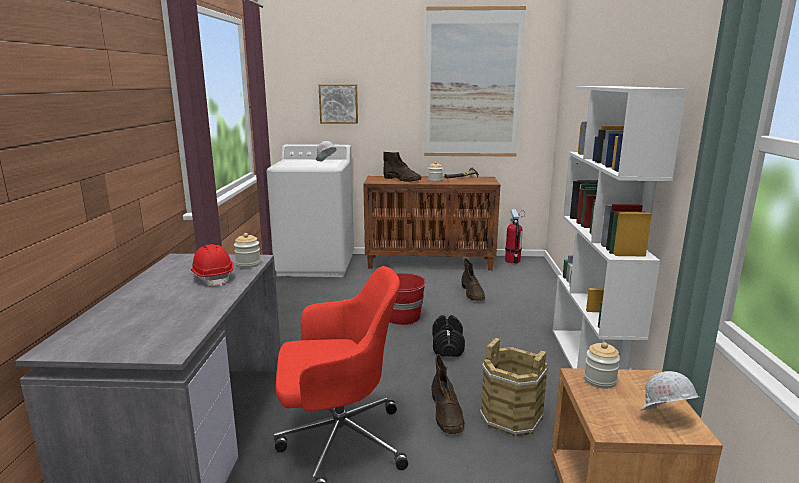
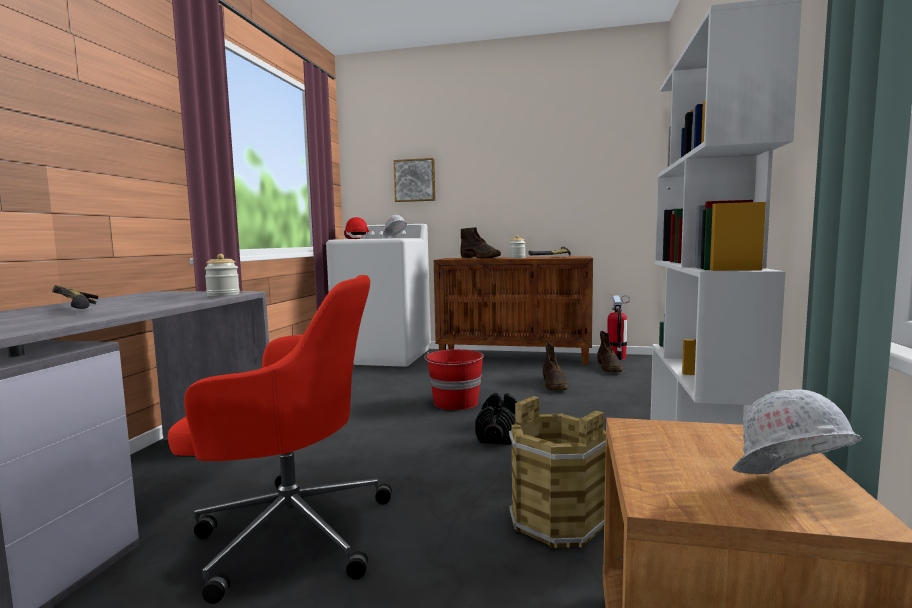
camera: 10 degrees right, 10 degrees down
(166, 296) = (81, 308): none -> hammer
(213, 277) = (164, 300): red hard hat -> red hard hat (356, 239)
(447, 413) = (462, 509): brown boot -> brown boot (609, 368)
(472, 84) = (561, 151): picture -> none
(600, 380) = (670, 434): jar -> none

